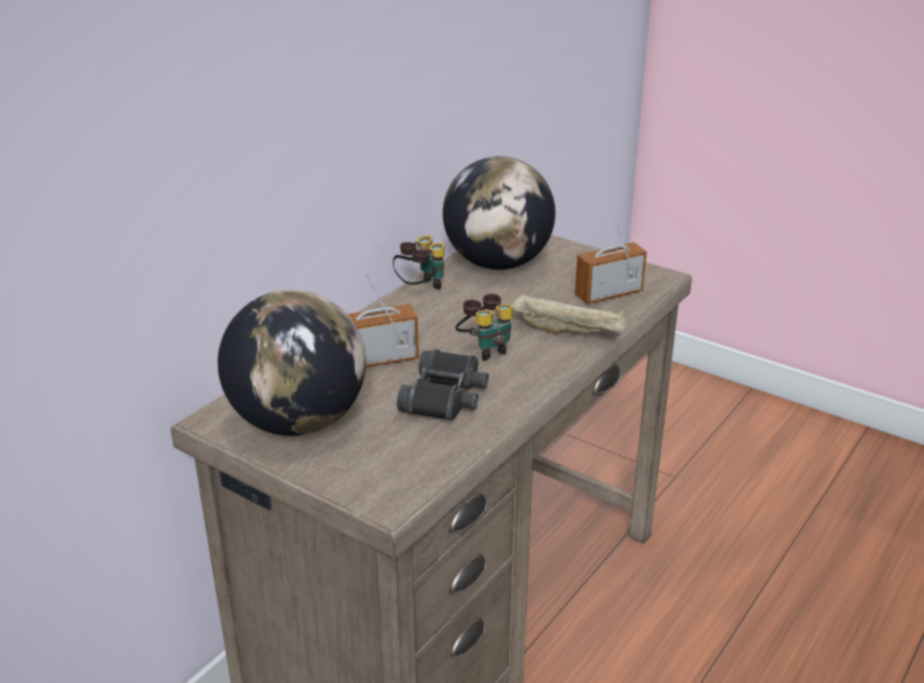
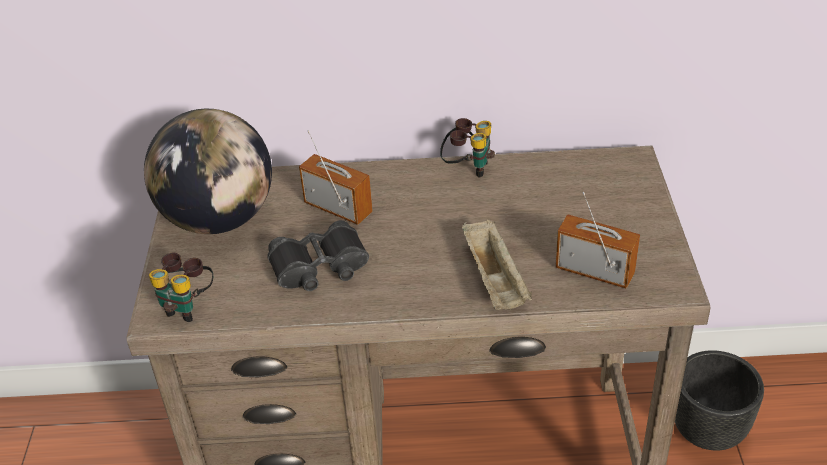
camera: 55 degrees right, 10 degrees up
(485, 349) = (413, 250): binoculars -> binoculars (188, 306)
(497, 264) = (564, 182): globe -> none
(594, 459) = (707, 430): none -> black planter

